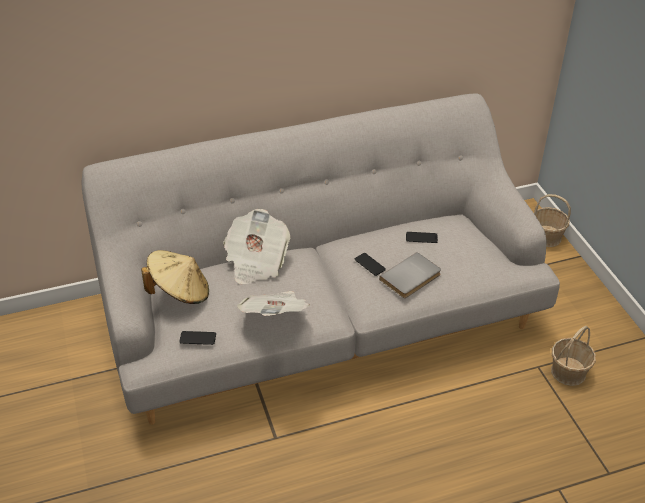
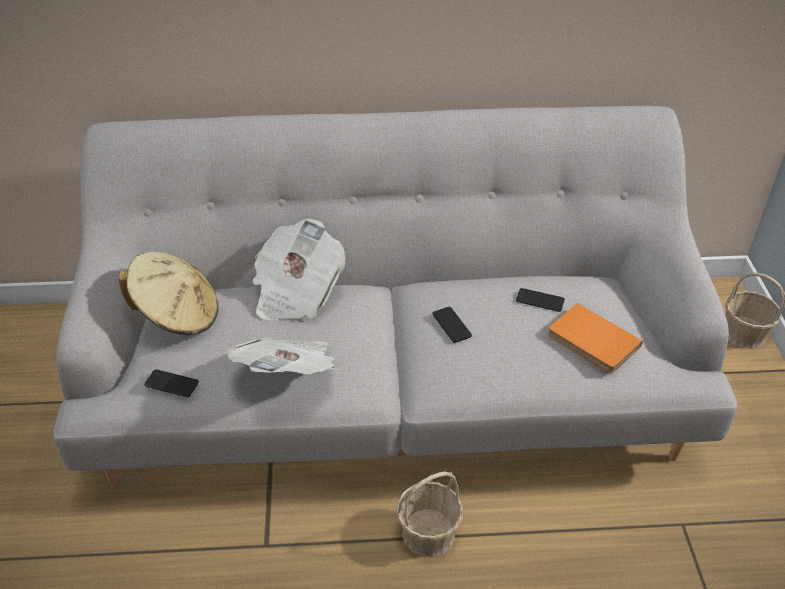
camera: 15 degrees right, 0 degrees up
(412, 278) = (505, 356): grey book -> none
(462, 259) = (591, 342): none -> orange book
(568, 372) = (728, 543): basket -> basket (429, 533)

